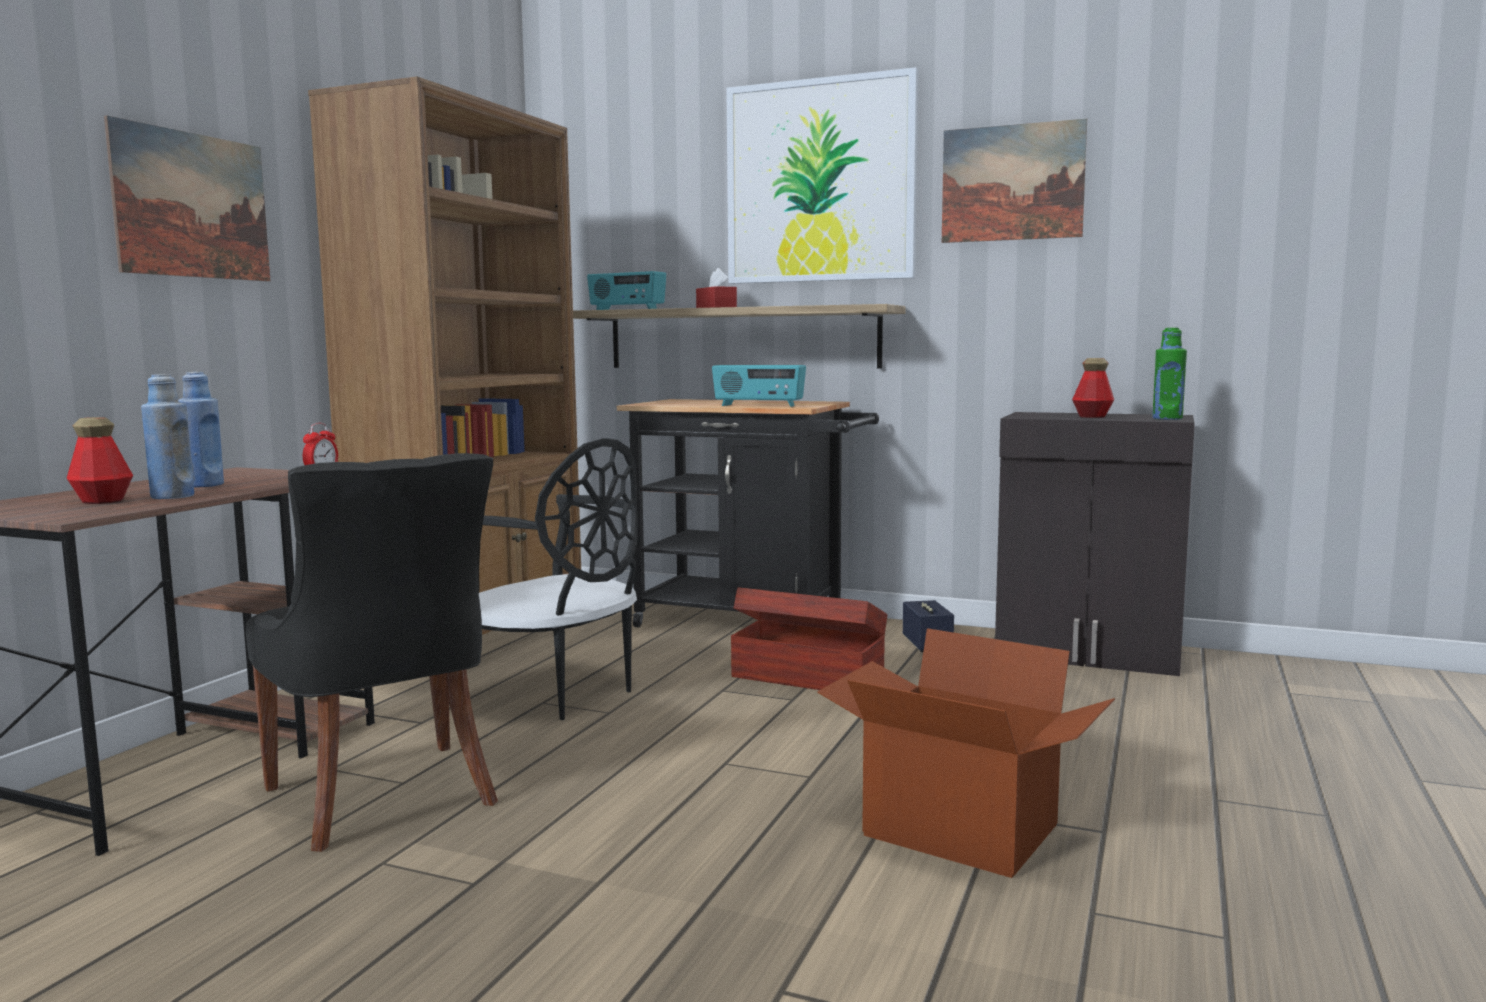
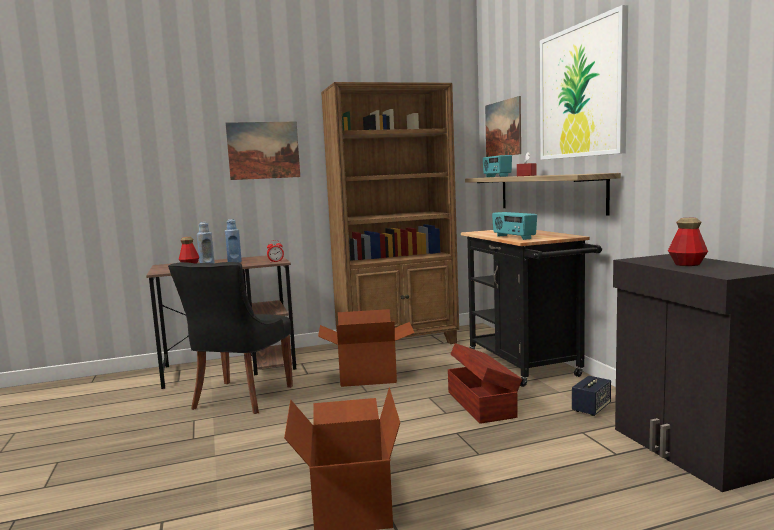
camera: 50 degrees right, 0 degrees up
(552, 694) = (368, 376): black chair -> cardboard box
(1012, 183) = (679, 78): picture -> picture (503, 128)
(1167, 418) = (731, 273): green bottle -> none

